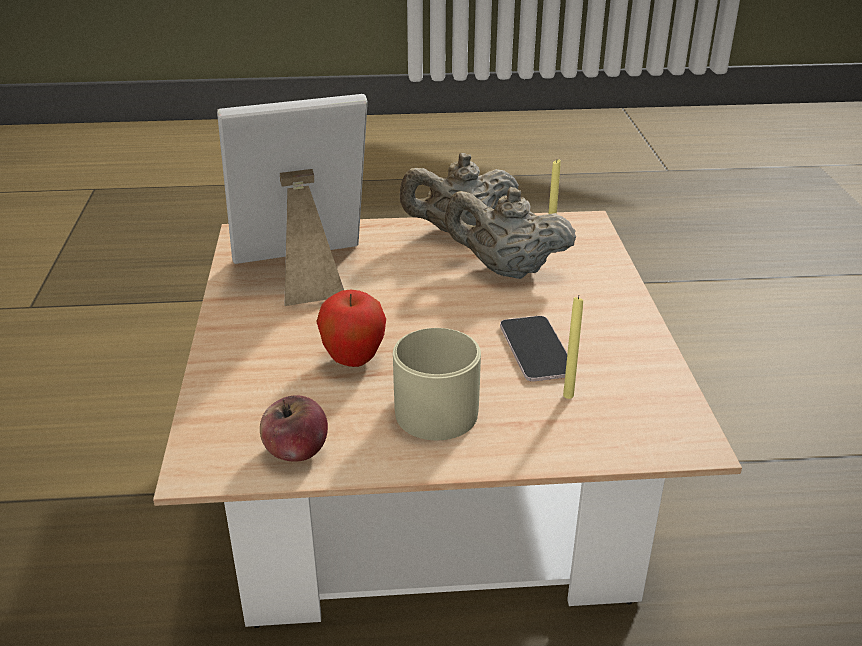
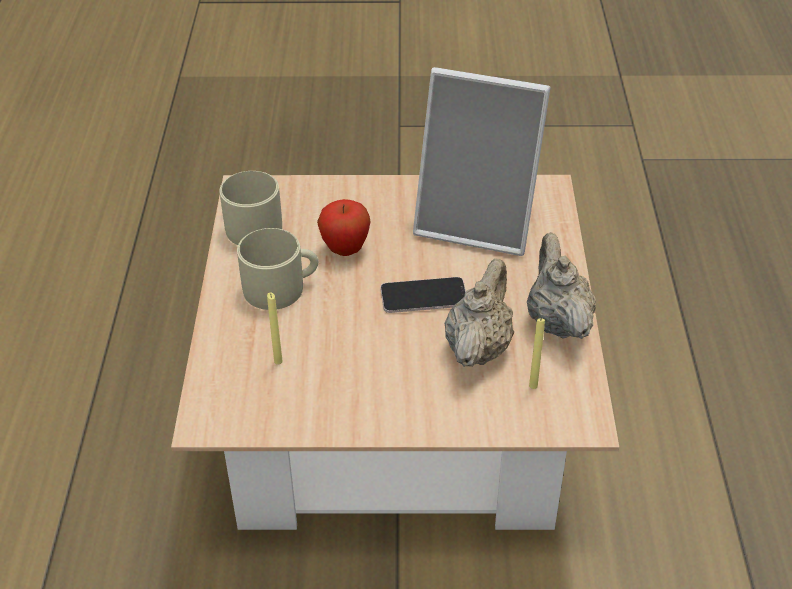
camera: 95 degrees right, 10 degrees up
(295, 451) = (248, 225): apple -> beige mug
(302, 273) = (478, 222): picture frame -> picture frame turned 120 degrees clockwise
(536, 349) = (344, 351): phone -> phone (423, 296)

